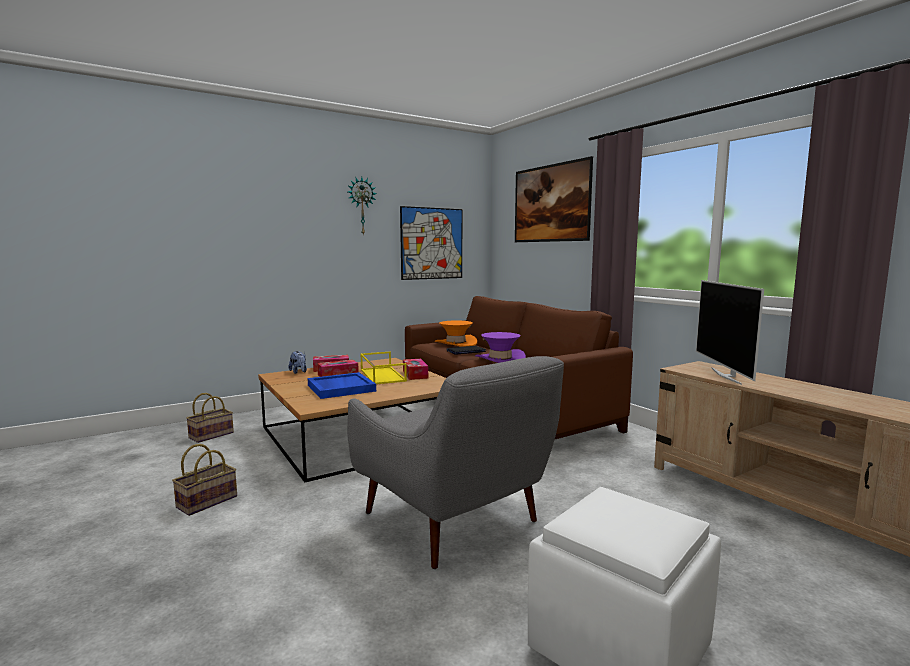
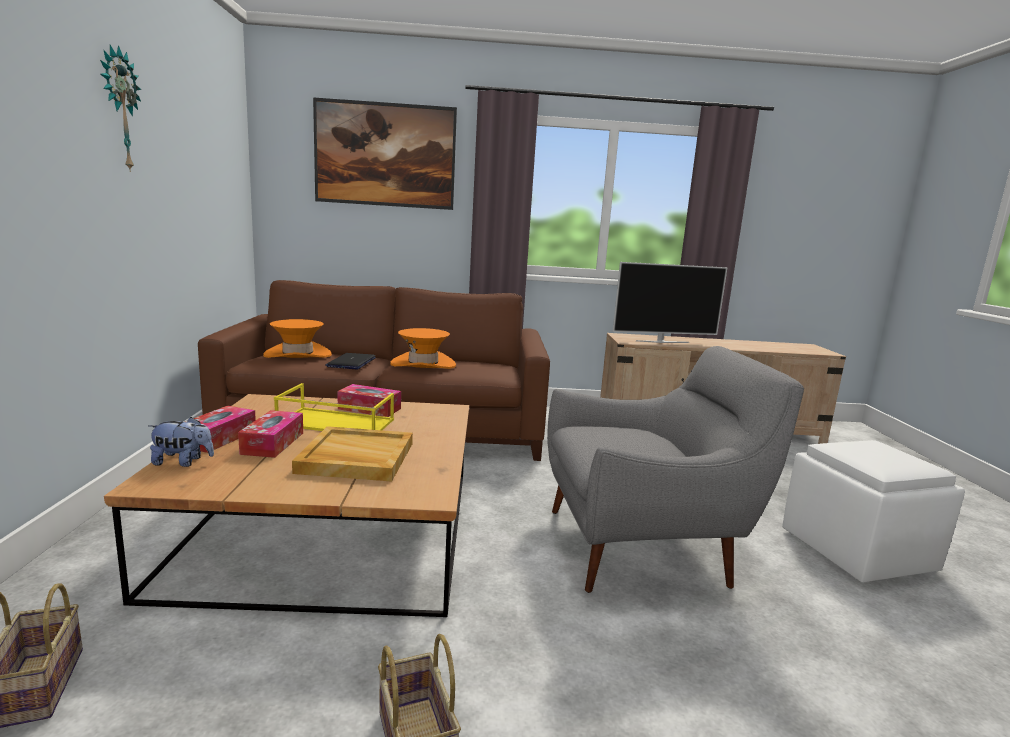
camera: 60 degrees left, 5 degrees up
(340, 388) = (355, 458): blue tray -> beige tray
(432, 243) = (203, 194): picture -> none
(500, 359) = (423, 364): purple hat -> orange hat
(726, 376) = (662, 341): television -> television turned 45 degrees counterclockwise

